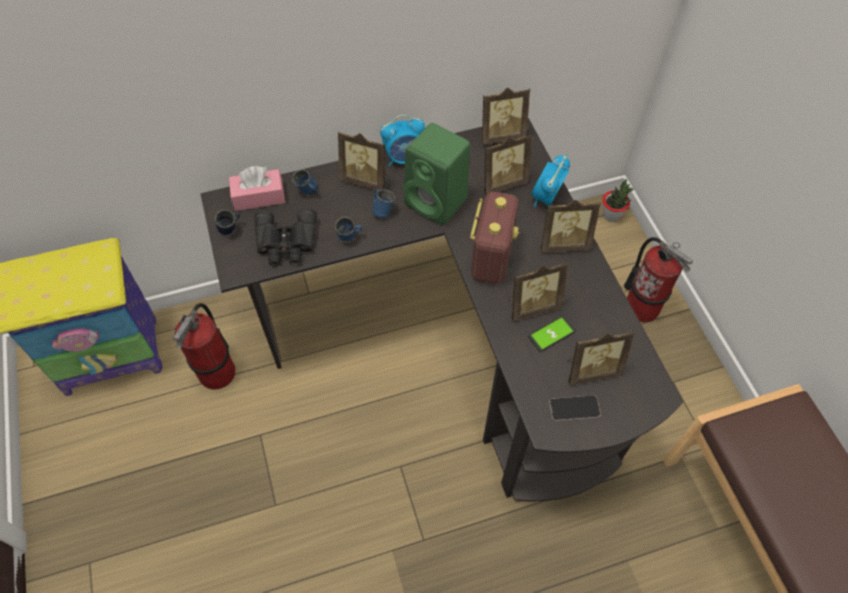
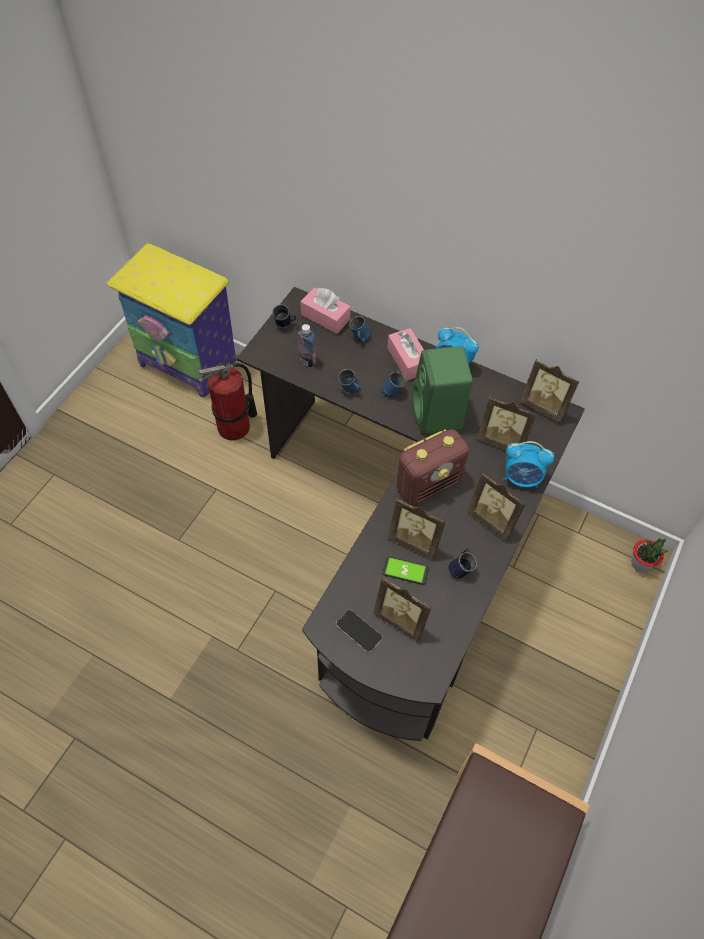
camera: 45 degrees right, 0 degrees up
(286, 243) = (307, 361): black binoculars -> bottle
(366, 179) = (407, 360): picture frame -> pink tissue box
(546, 198) = (521, 478): alarm clock -> alarm clock turned 150 degrees counterclockwise
(584, 296) = (461, 568): none -> blue mug
(642, 306) = (580, 652): fire extinguisher -> none

